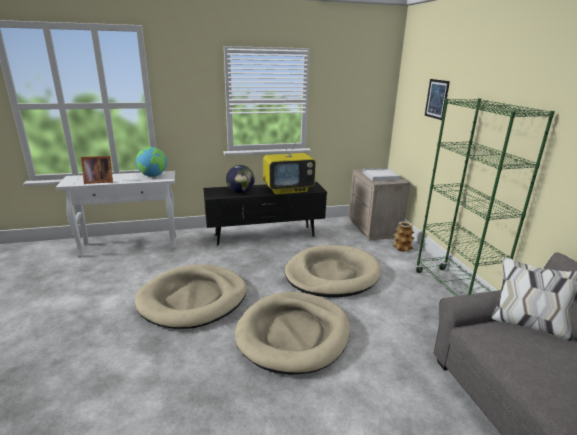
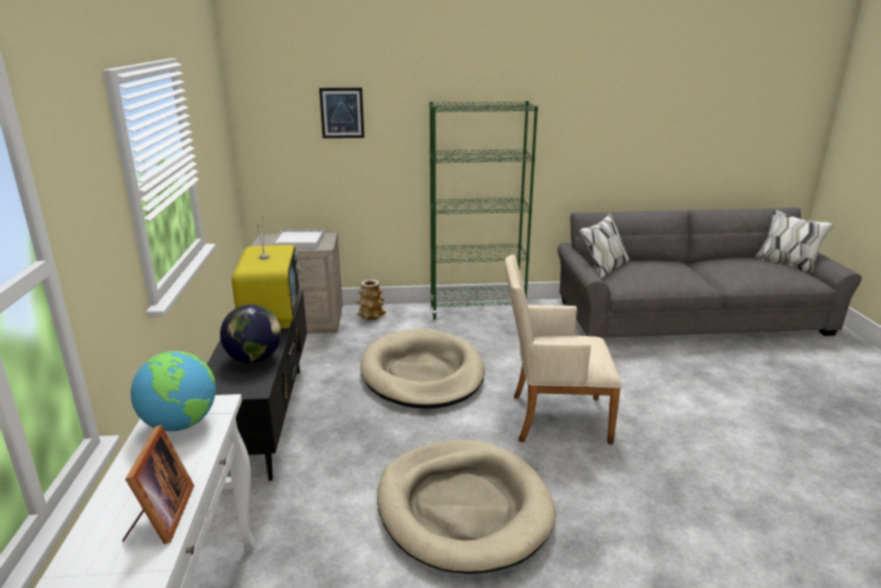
camera: 80 degrees left, 0 degrees up
(293, 334) = (552, 418): beige dog bed -> beige armchair

